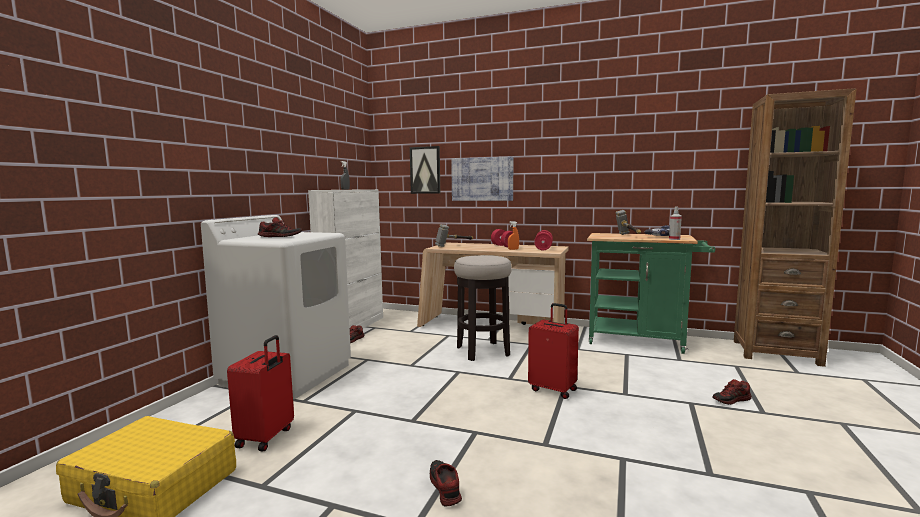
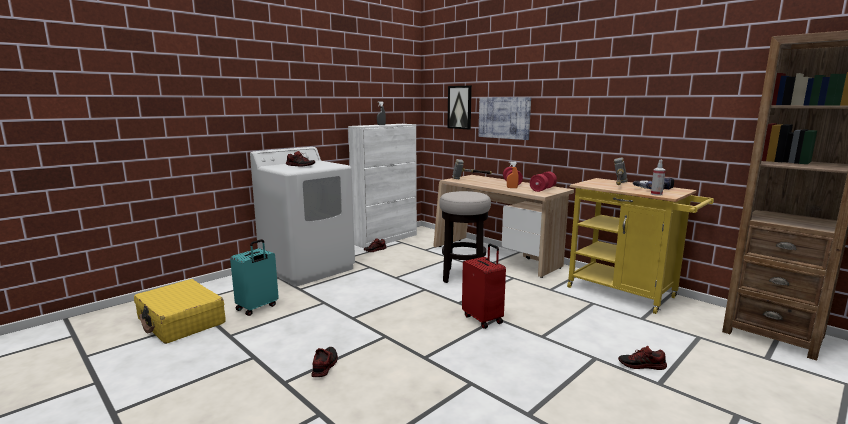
camera: 25 degrees right, 5 degrees up
(266, 437) = (257, 308): red suitcase -> turquoise suitcase
(642, 341) = (627, 294): green cart -> yellow cart

